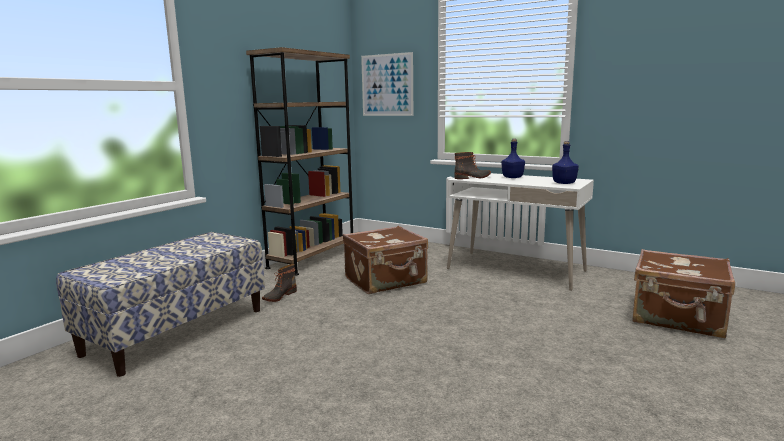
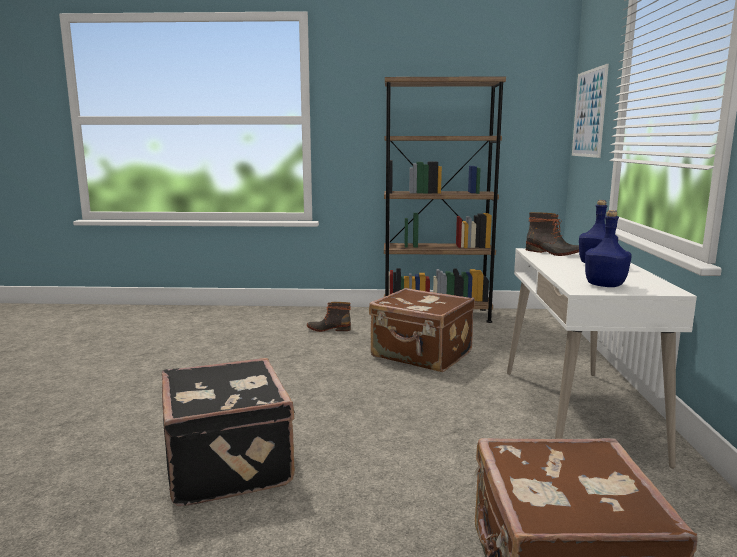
camera: 60 degrees right, 0 degrees up
(177, 331) = (233, 322): bench -> none
(513, 379) = (230, 463): none -> black suitcase

